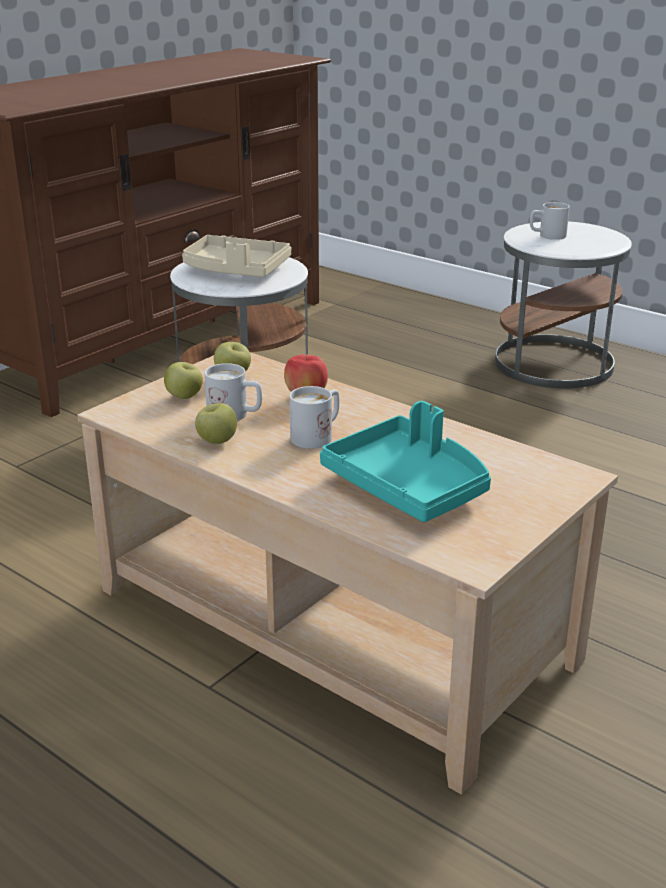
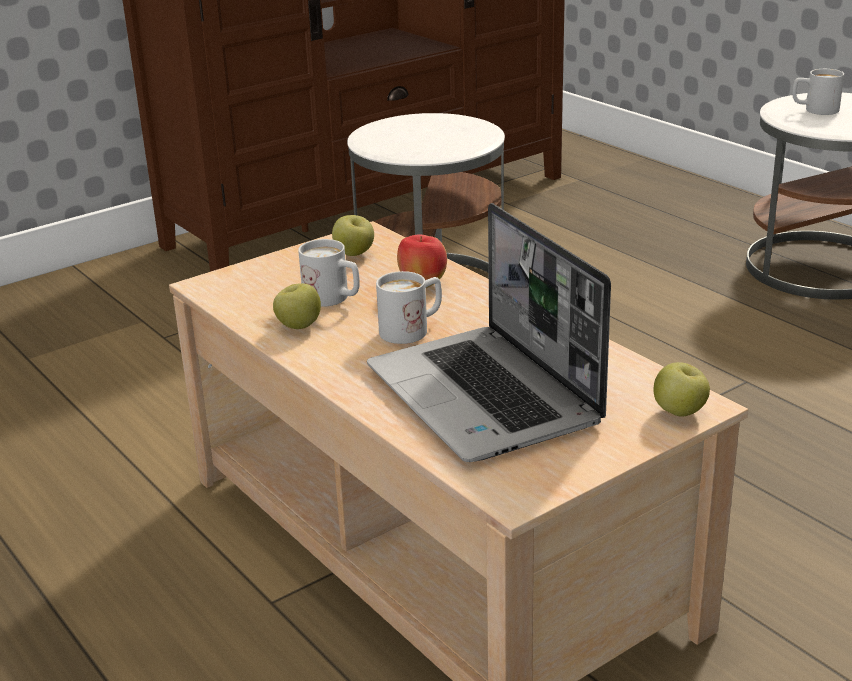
camera: 15 degrees right, 0 degrees up
(184, 397) = (289, 274): apple -> apple (679, 412)
(236, 270) = (421, 135): beige tray -> none
(409, 486) = (486, 397): turquoise tray -> laptop

